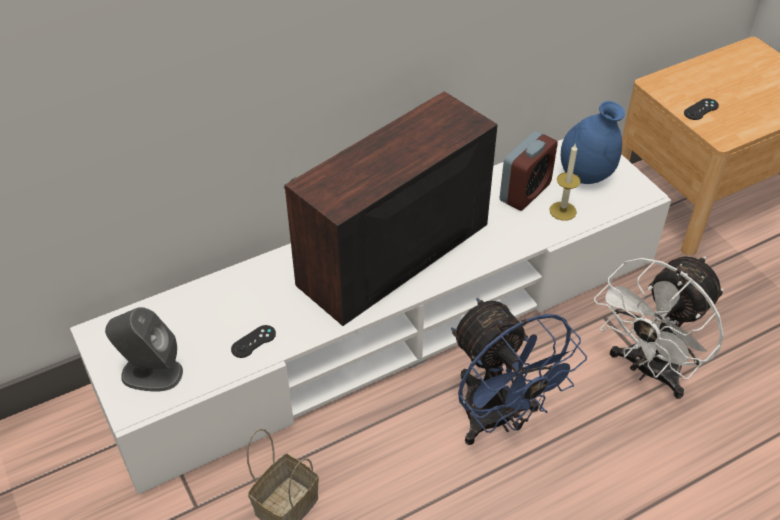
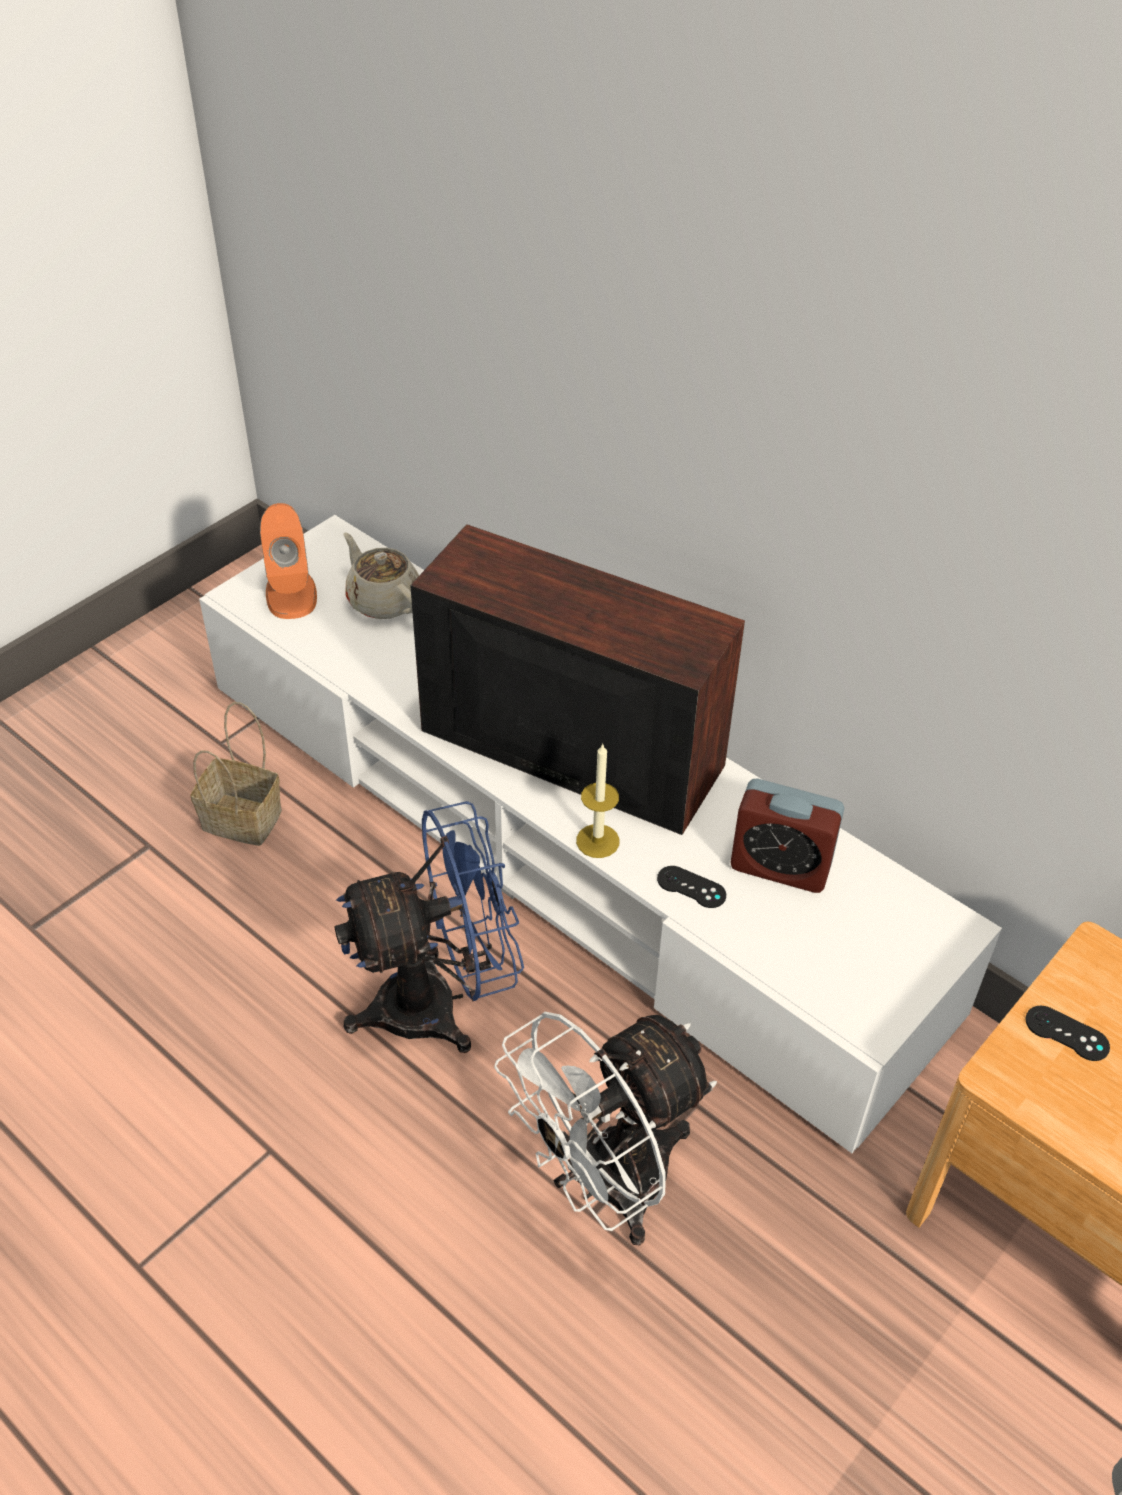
camera: 70 degrees right, 0 degrees up
(151, 373) = (291, 594): grey speaker -> orange speaker
(193, 318) = (383, 600): none -> beige teapot
(253, 341) = (366, 659): black game controller -> black game controller (691, 887)
(498, 420) = (439, 1003): blue fan -> blue fan turned 150 degrees counterclockwise
(563, 211) = (762, 922): candle -> candle (597, 841)
(586, 176) = (866, 938): blue vase -> none
(648, 371) = (606, 1185): white fan -> white fan turned 60 degrees counterclockwise

